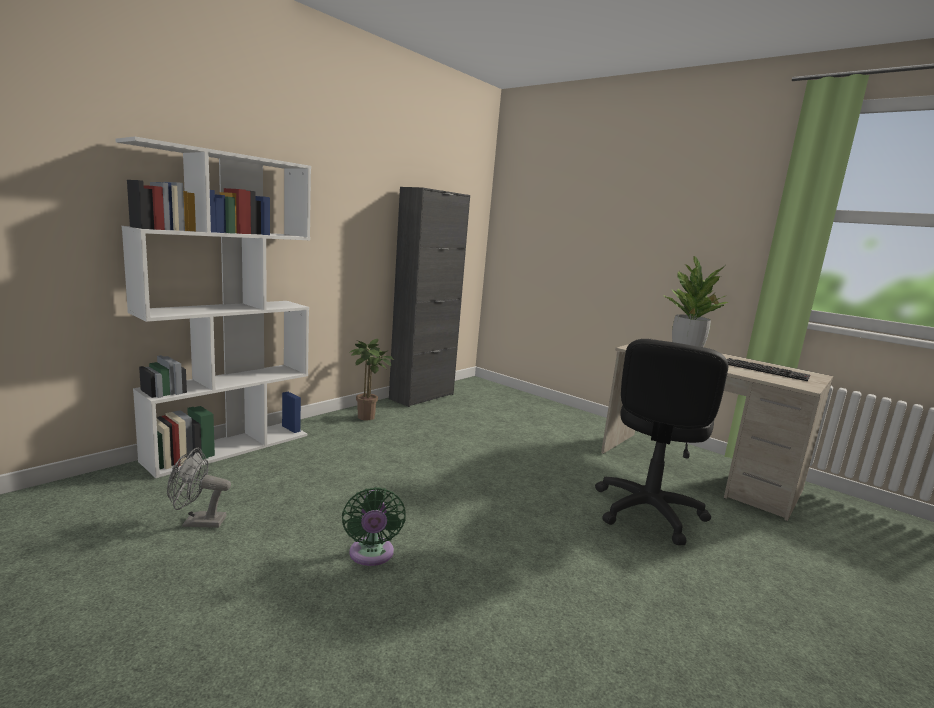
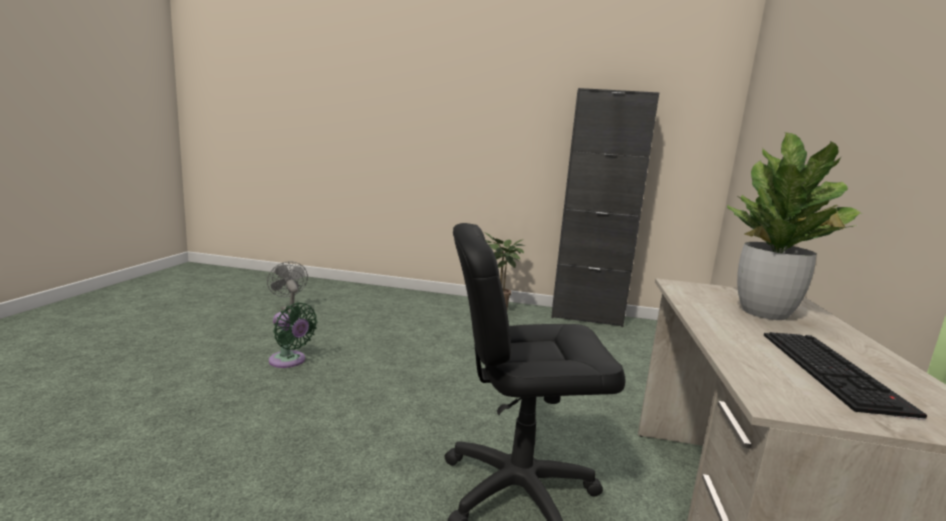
camera: 60 degrees right, 0 degrees up
(230, 447) = (385, 291): white bookcase -> none
(371, 555) = (289, 361): green fan -> green fan turned 105 degrees counterclockwise

